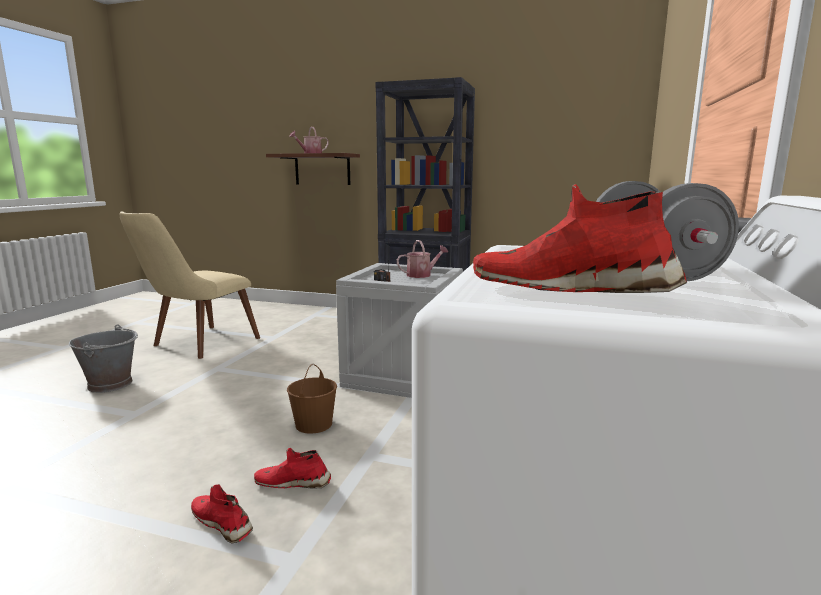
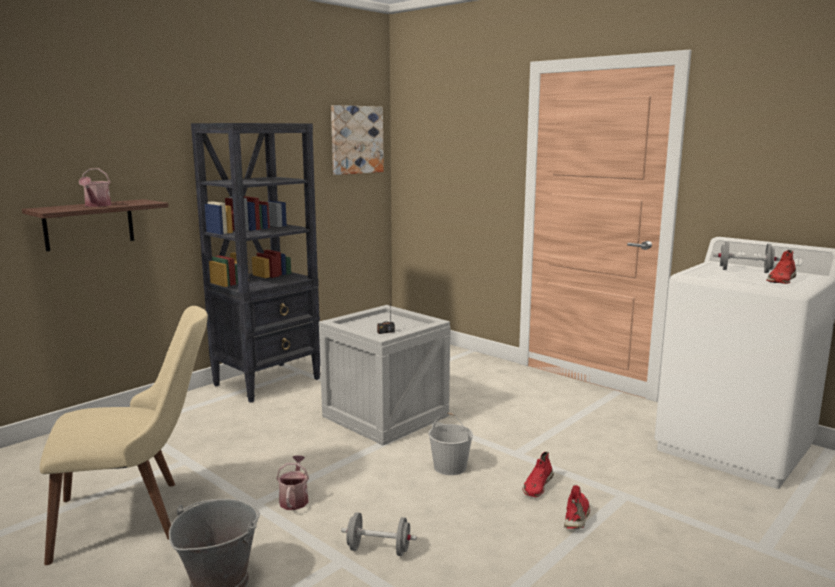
camera: 65 degrees left, 0 degrees up
(149, 424) = (378, 549): none -> grey dumbbell
(196, 345) = (138, 515): beige chair -> beige chair turned 75 degrees counterclockwise
(223, 523) = (576, 516): red shoe -> red shoe turned 135 degrees clockwise
(314, 424) = (450, 467): brown bucket -> white bucket
(422, 275) = (380, 319): watering can -> watering can (294, 499)
(594, 101) = (356, 140): none -> picture

